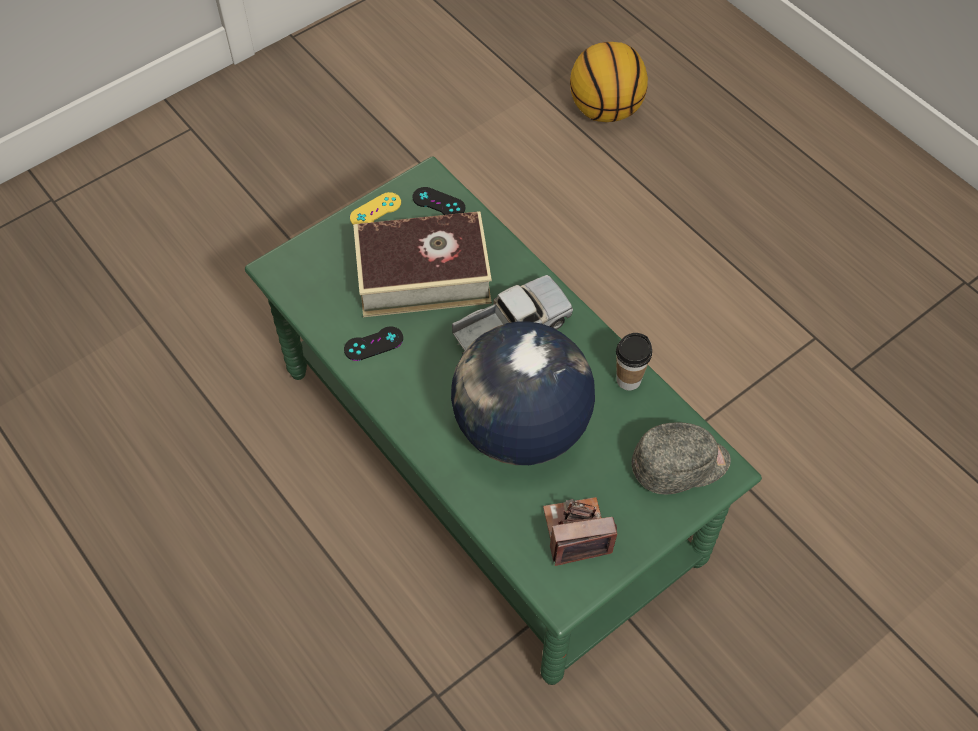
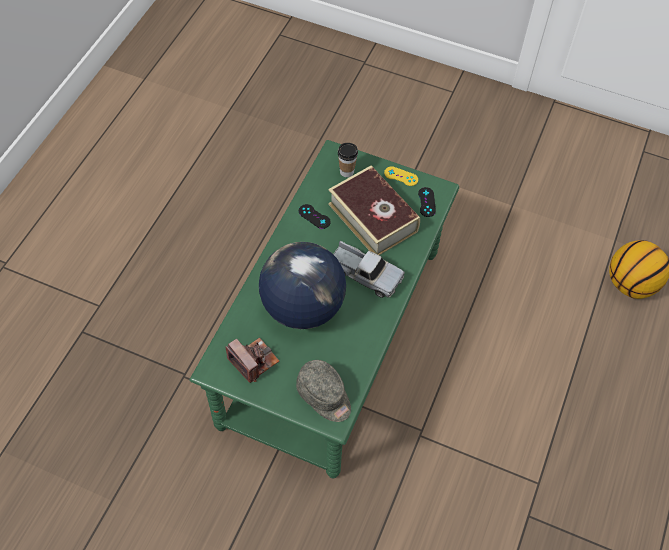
camera: 60 degrees right, 0 degrees up
(628, 380) = (366, 346): cup -> cup (346, 172)

